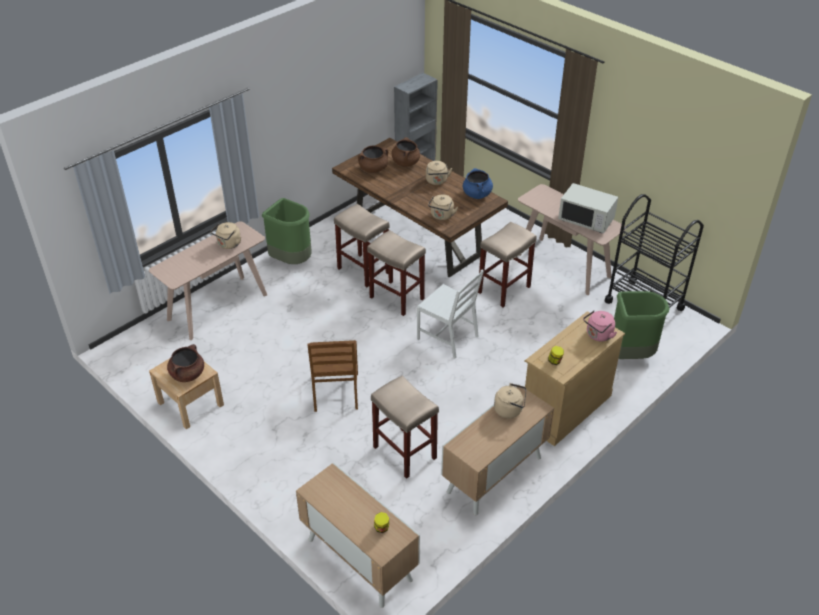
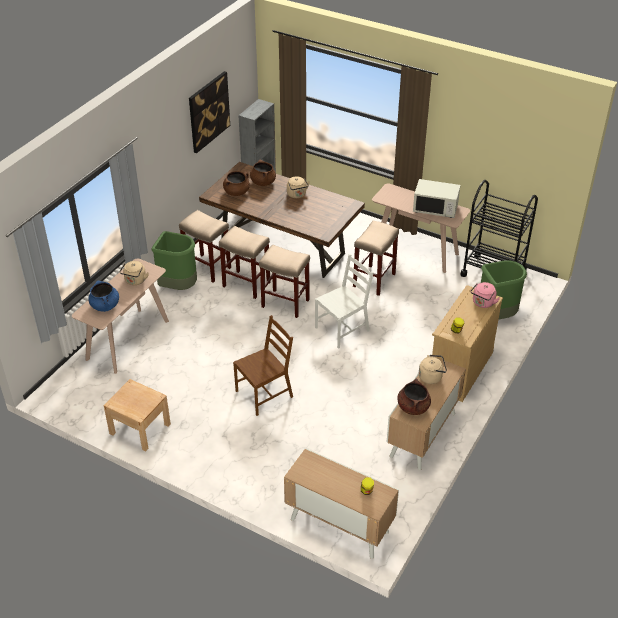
camera: 15 degrees left, 0 degrees up
(187, 374) = (140, 401): brown cooking pot -> brown cooking pot (413, 407)
(336, 392) = (265, 394): brown chair -> brown chair turned 105 degrees counterclockwise
(354, 76) = (208, 111): none -> picture
(404, 452) = (342, 432): beige stool -> beige stool (207, 268)
(441, 216) = (314, 225): beige kettle -> none
(448, 337) = (342, 329): white chair -> white chair turned 60 degrees counterclockwise
(477, 194) = (336, 201): blue cooking pot -> blue cooking pot (105, 306)

